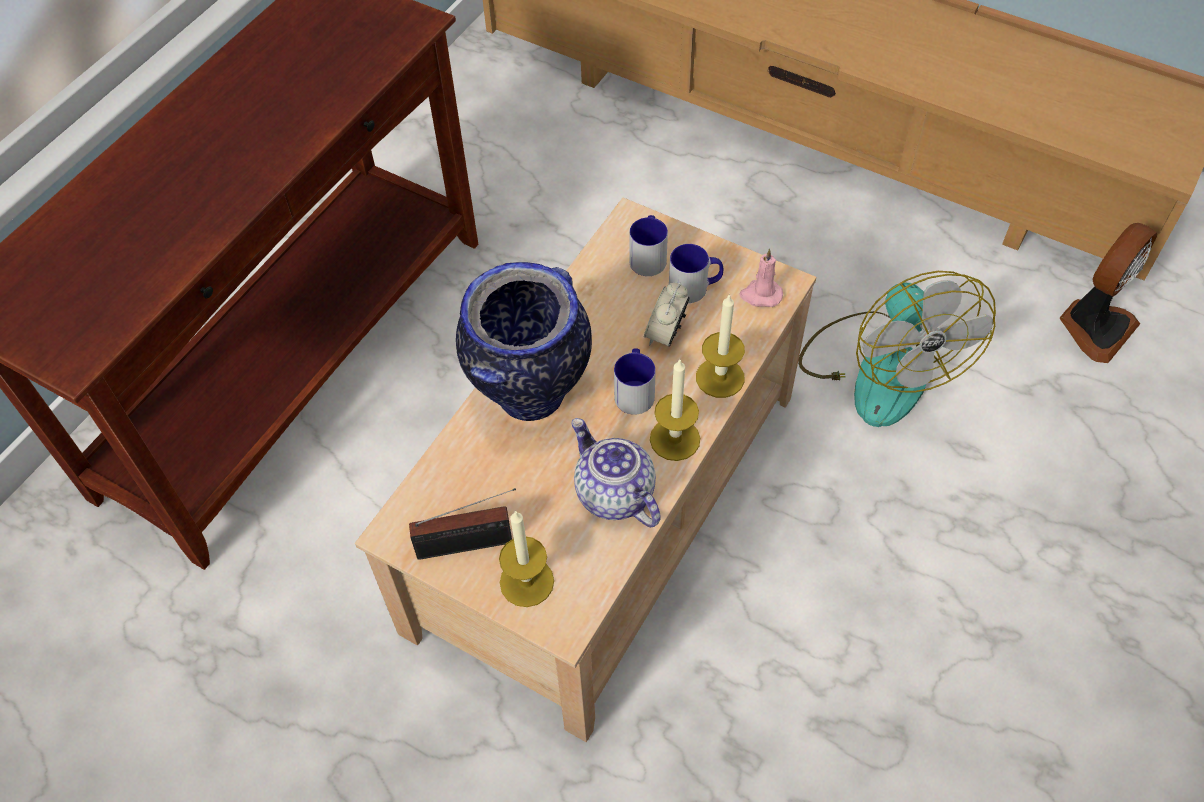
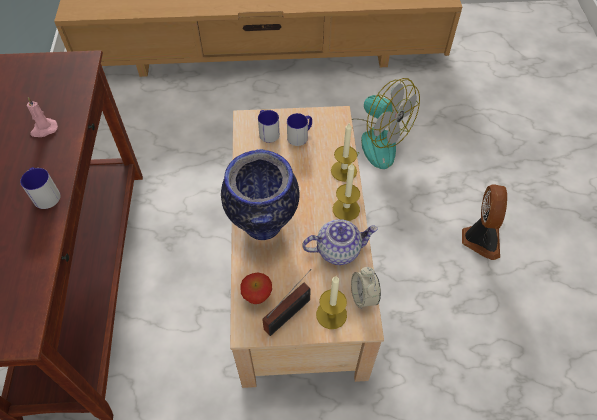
camera: 35 degrees left, 0 degrees up
(443, 495) = (257, 297): none -> apple
(613, 494) = (338, 250): teapot -> teapot turned 150 degrees clockwise
(634, 391) = (310, 197): mug -> mug (45, 194)
(666, 334) = (304, 163): alarm clock -> alarm clock (363, 296)
(760, 295) = (332, 125): pink candle -> pink candle (44, 129)
(1094, 326) = (439, 84): fan -> fan (480, 239)

